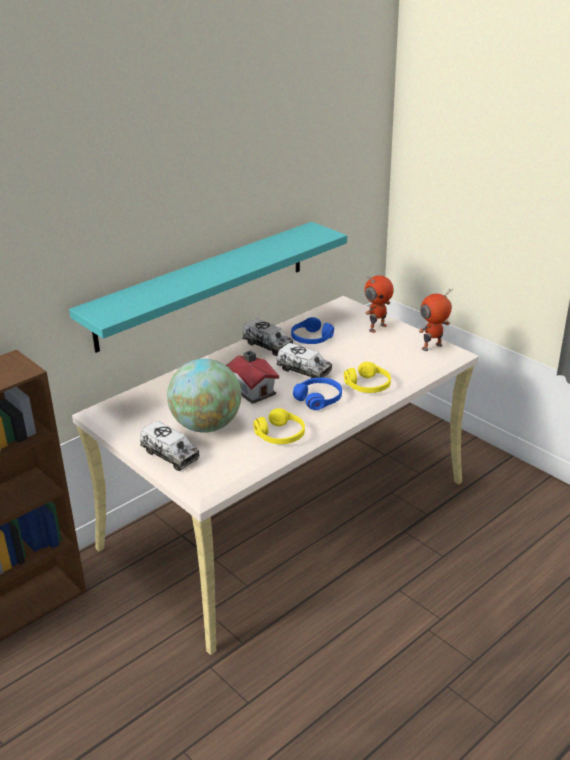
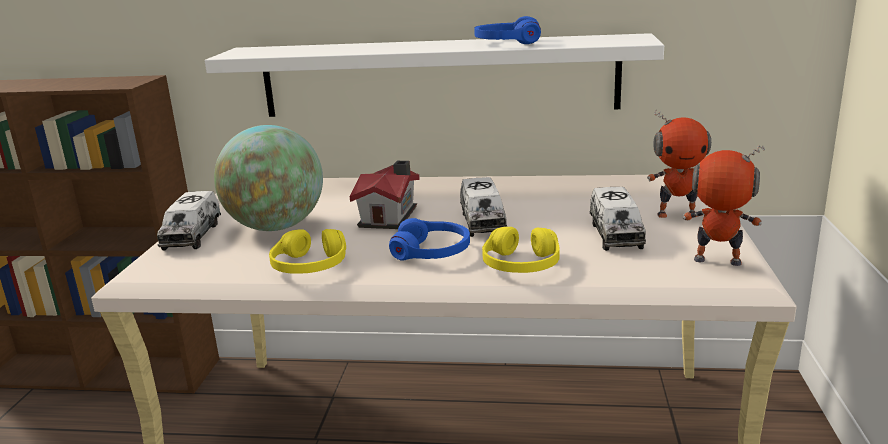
camera: 50 degrees right, 10 degrees down
(203, 284) = (437, 77): turquoise shelf -> white shelf
(267, 345) = (500, 188): toy truck -> toy truck (615, 234)
(311, 338) = (563, 197): blue headphones -> blue headphones (507, 43)

